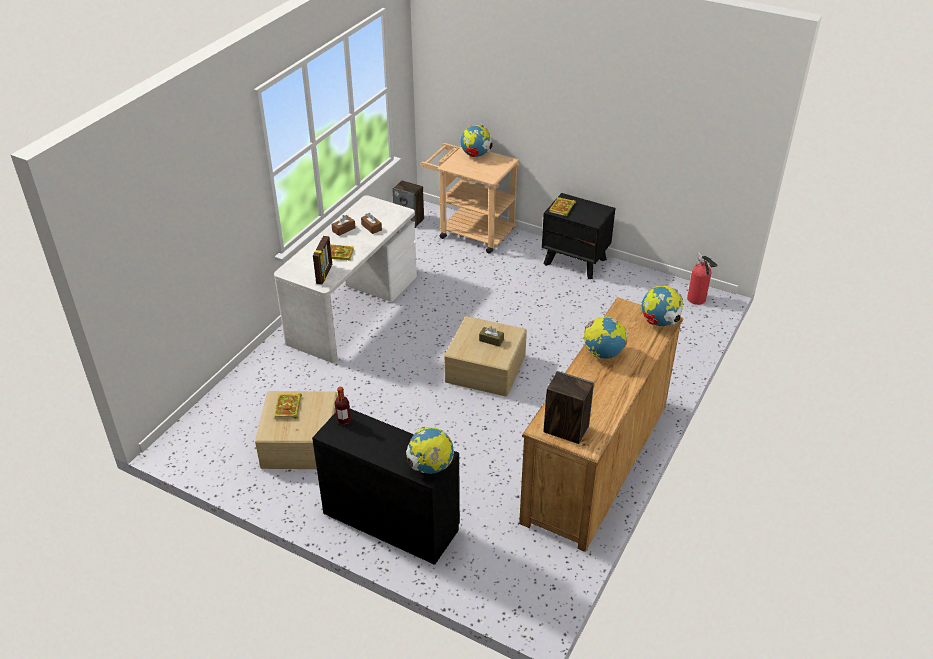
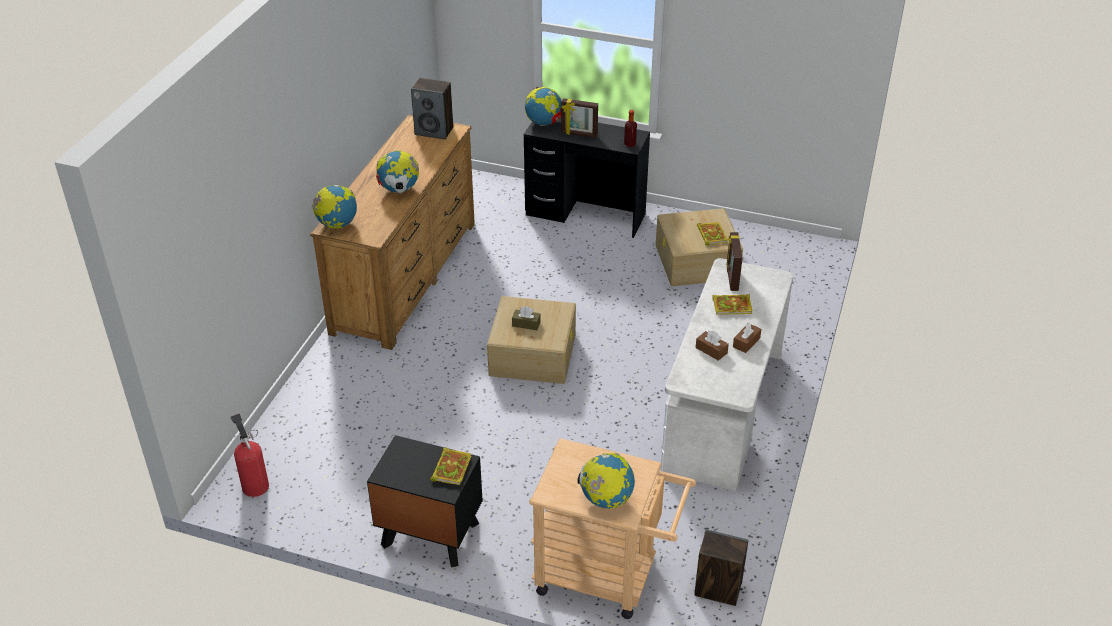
camera: 170 degrees right, 0 degrees up
(395, 443) = (579, 134): none -> picture frame

